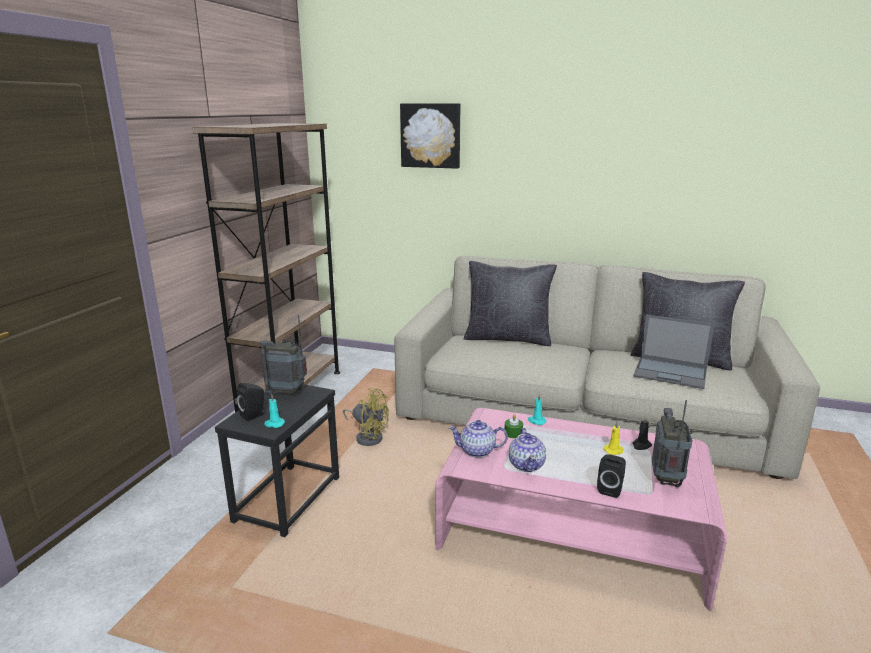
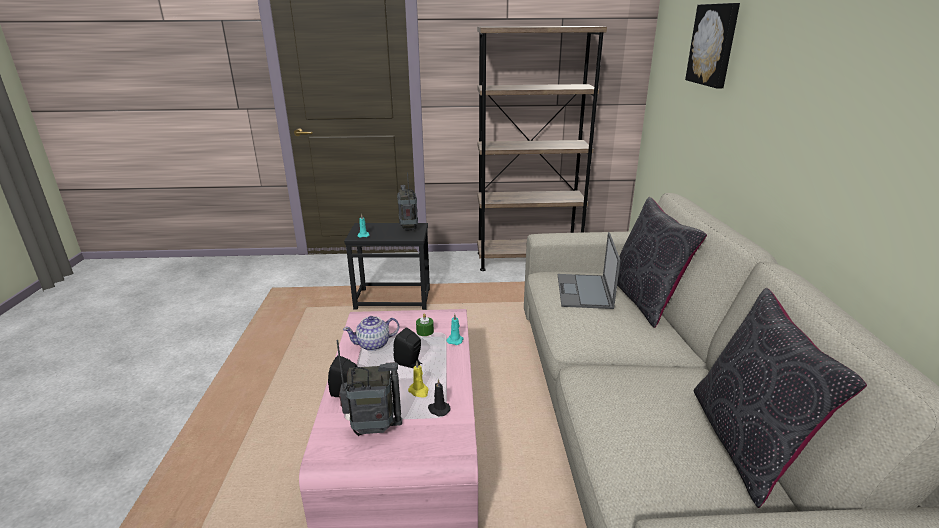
camera: 70 degrees right, 5 degrees up
(254, 415) = (372, 228): black speaker -> black speaker (410, 363)
(368, 437) = (489, 307): yellow fan -> none
(477, 451) = (387, 319): teapot -> none
(671, 373) = (645, 423): laptop -> laptop (584, 292)

